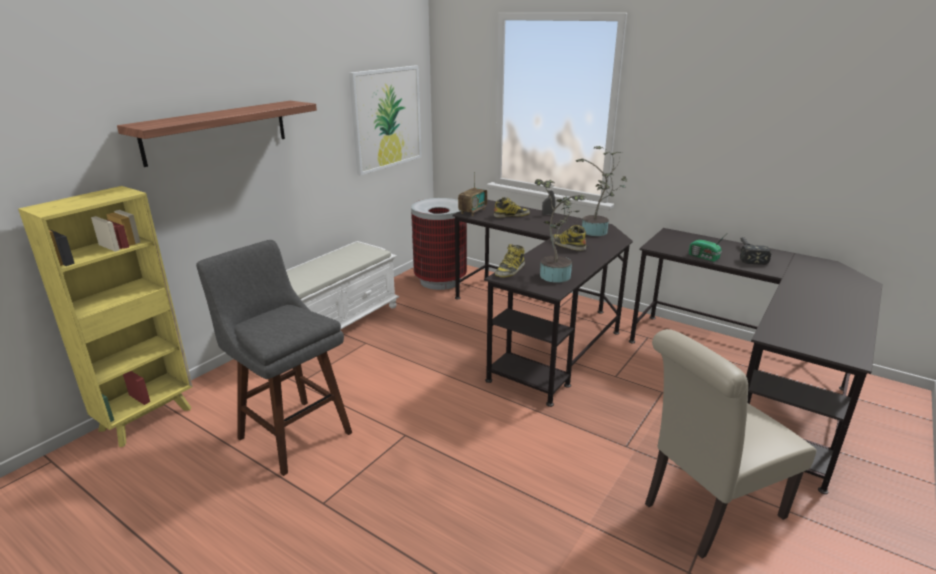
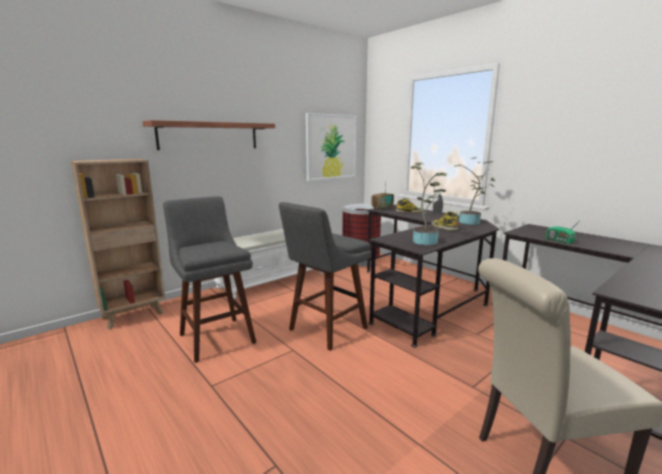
camera: 15 degrees right, 10 degrees down
(148, 418) = (134, 315): yellow bookcase -> brown bookcase
(435, 399) = (325, 330): none -> grey stool
(510, 270) = (391, 236): boot -> none
(747, 254) = (602, 241): hammer -> none

